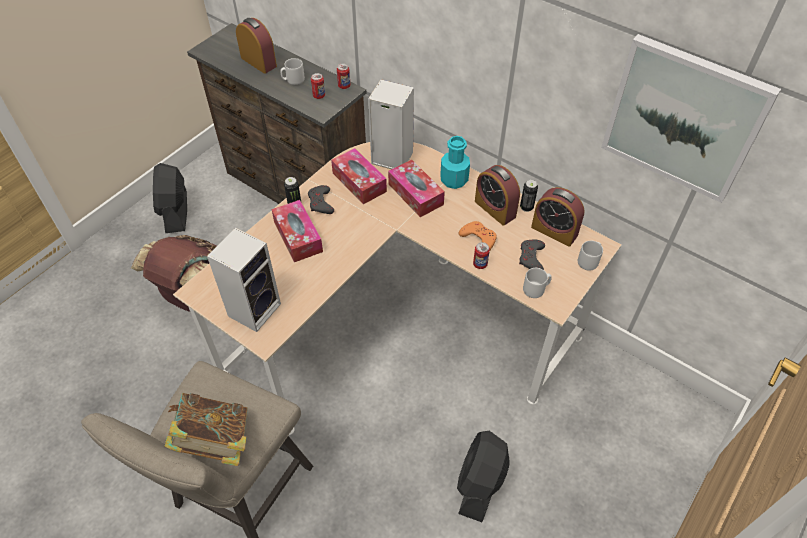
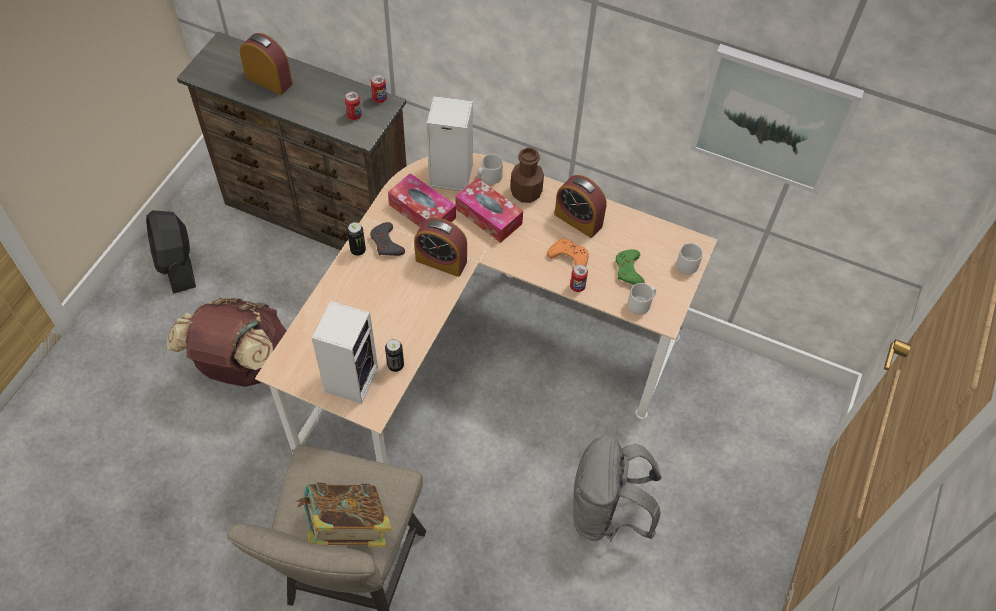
camera: 15 degrees left, 5 degrees up
(293, 80) = (317, 99): grey mug -> grey mug (489, 177)
(298, 237) = (373, 288): tissue box -> none
(454, 180) = (526, 192): turquoise bottle -> brown bottle
(480, 483) = (606, 513): black fan -> grey backpack
(526, 207) = (611, 213): can -> can (395, 365)
(531, 258) = (629, 270): grey game controller -> green game controller
(554, 231) = (646, 235): alarm clock -> alarm clock (441, 261)

